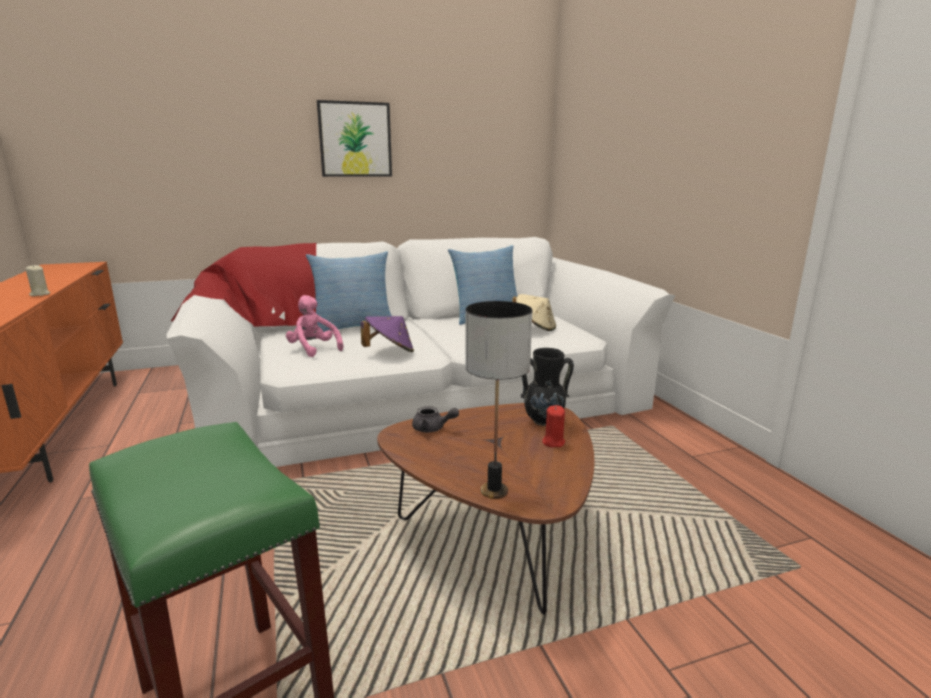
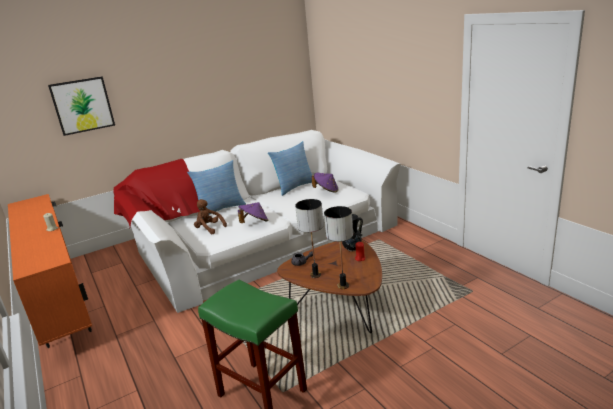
camera: 10 degrees left, 5 degrees up
(313, 349) = (209, 229): pink plush toy -> brown plush toy
(355, 139) = (191, 86): picture -> picture (82, 105)
(446, 457) = (315, 275): none -> table lamp
(534, 327) = (326, 191): beige hat -> purple hat

